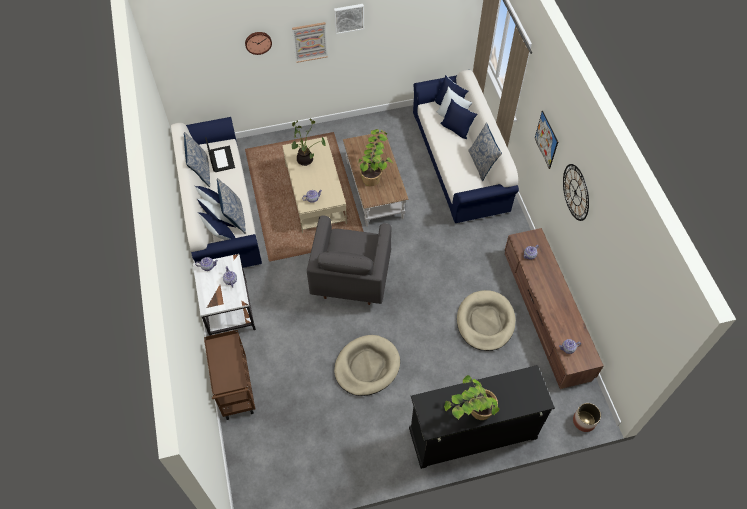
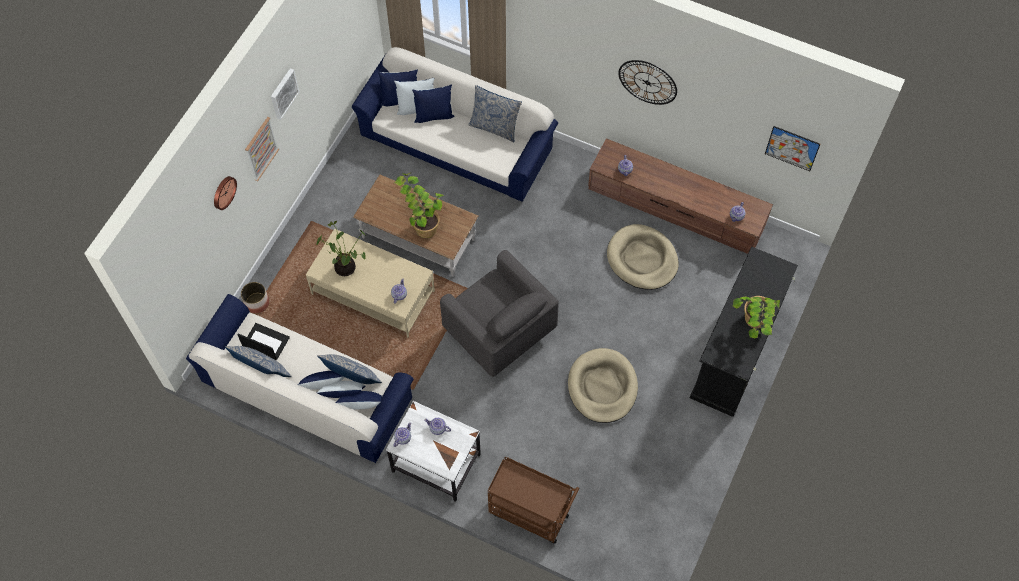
camera: 50 degrees left, 5 degrees up
(546, 139) = (570, 57): picture -> picture (792, 148)
(584, 421) = (793, 261): planter -> planter (256, 303)

